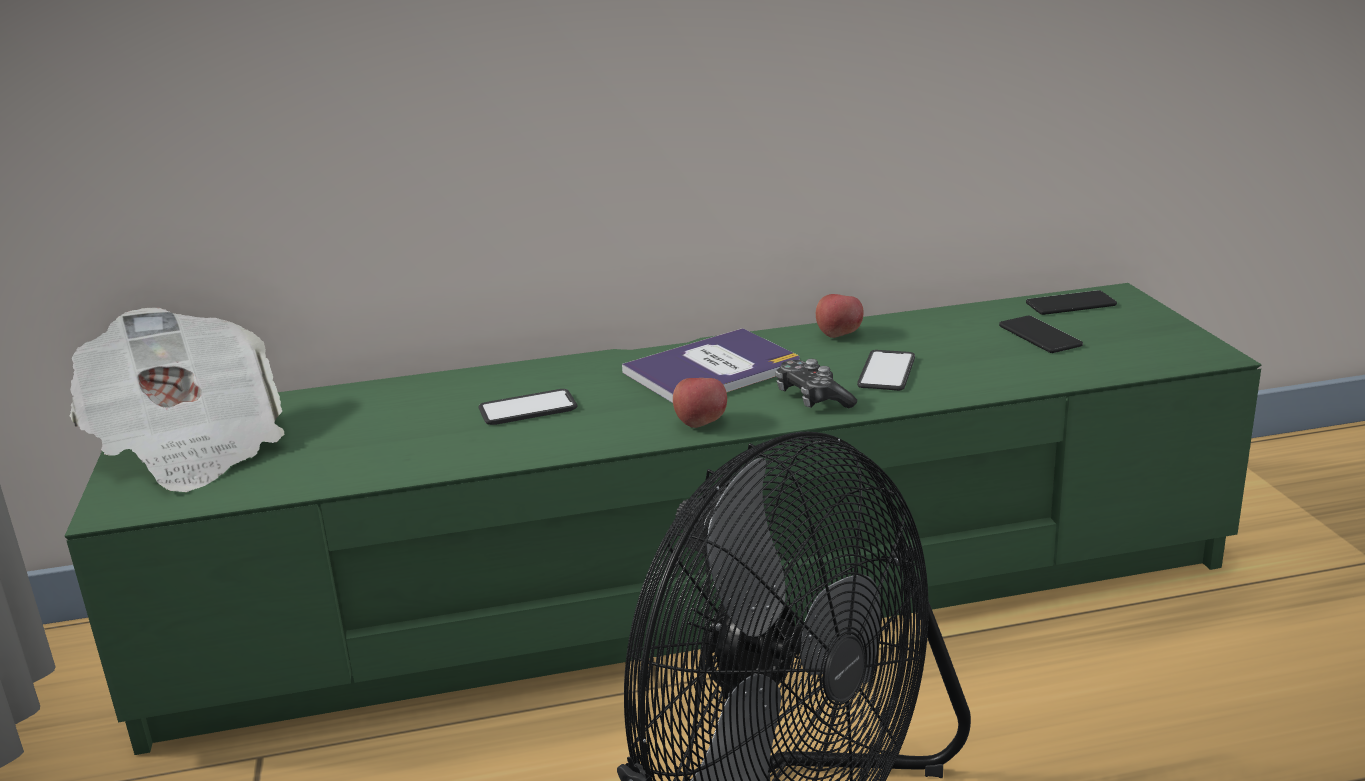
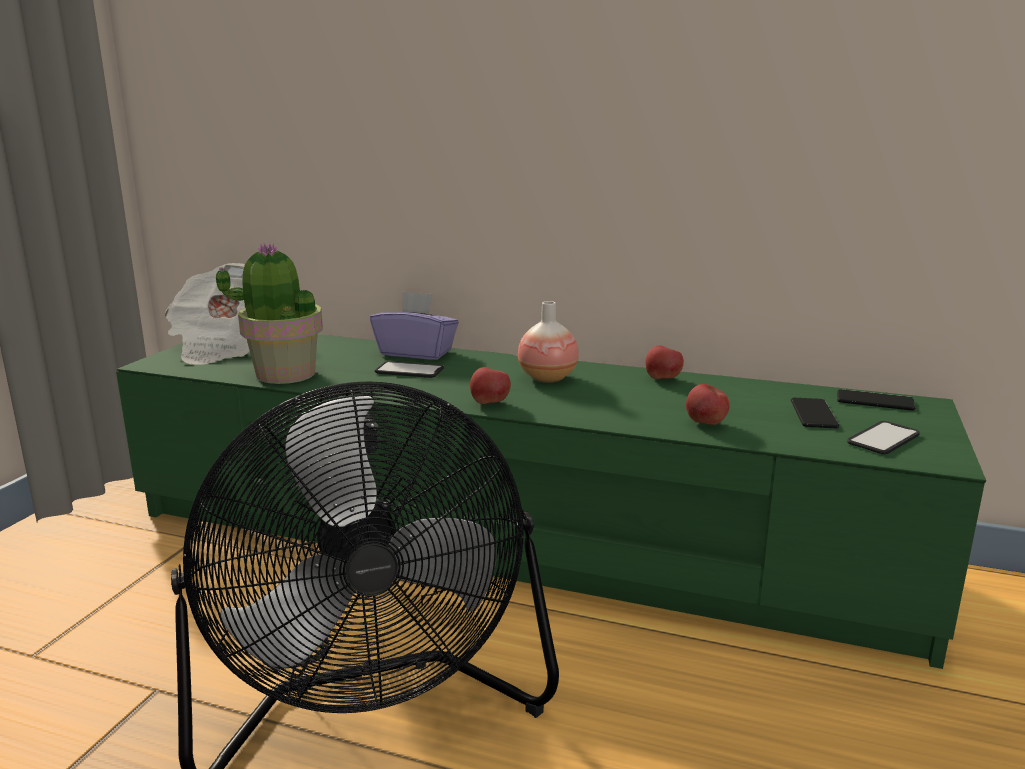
camera: 30 degrees right, 5 degrees down
(362, 464) = (285, 374): none -> potted plant
(492, 380) = (416, 352): none -> purple tissue box
(713, 370) = (547, 378): book -> vase
(812, 398) = (582, 408): game controller -> none
(886, 372) = (658, 407): phone -> phone (883, 439)
(961, 378) = (706, 424): none -> apple

